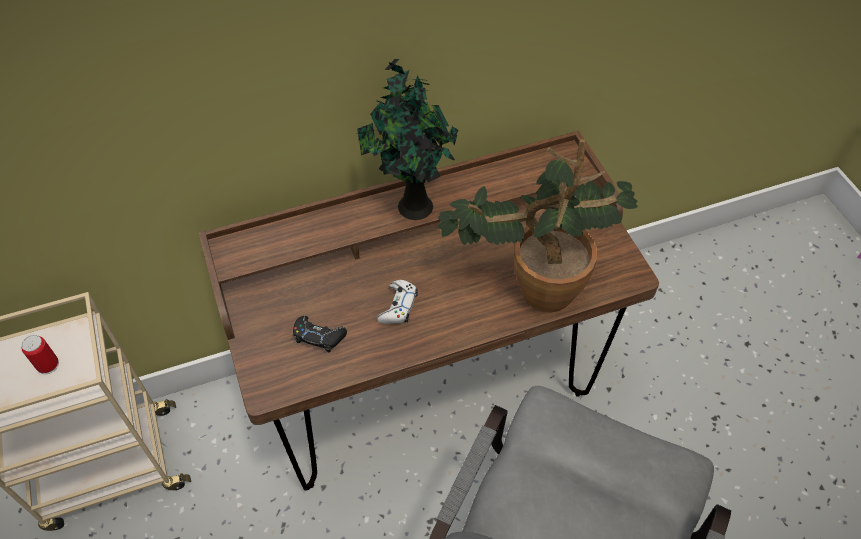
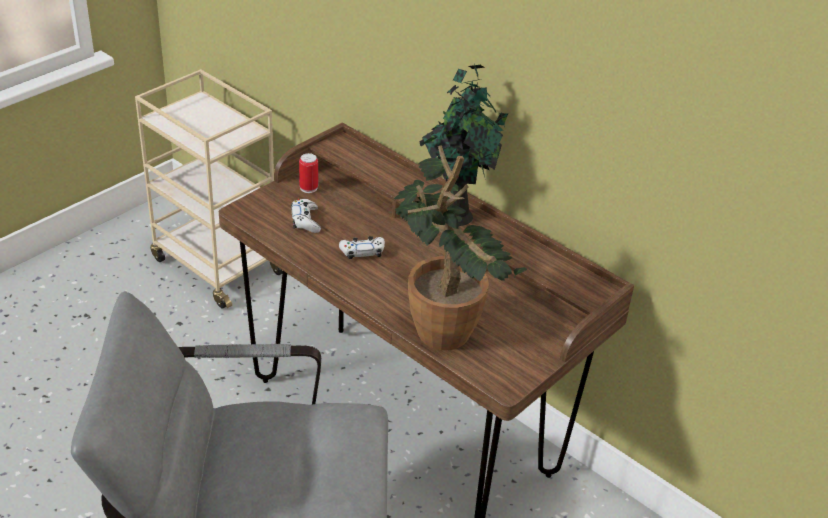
camera: 60 degrees right, 15 degrees down
(48, 365) = (215, 128): can -> can (308, 188)
(319, 336) = (305, 221): black game controller -> white game controller

